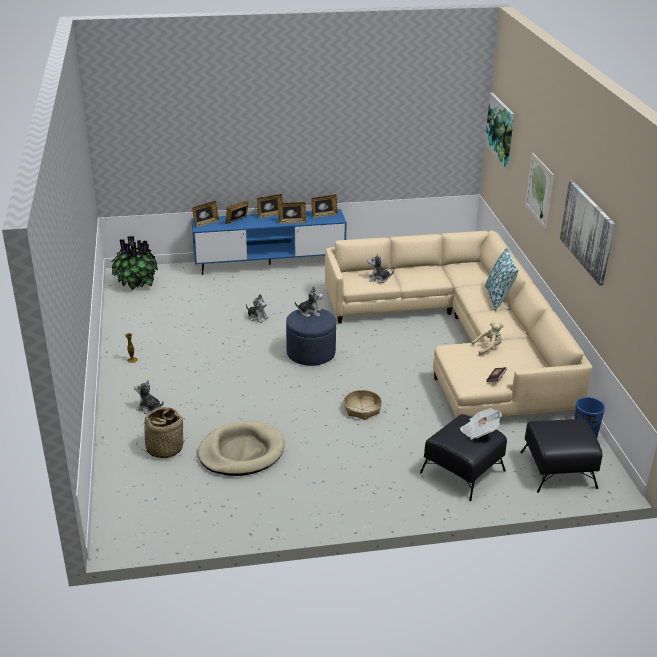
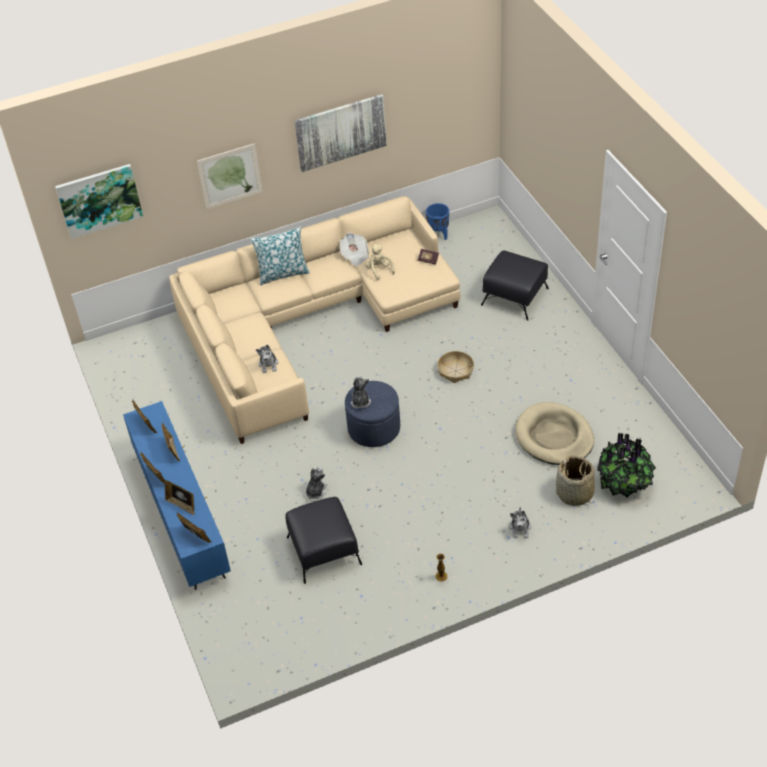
camera: 100 degrees left, 15 degrees up
(136, 284) = (267, 642): potted plant -> potted plant (624, 483)
(479, 431) = (509, 260): newspaper -> newspaper (355, 256)
(559, 470) = (488, 246): black ottoman -> black ottoman (324, 550)

